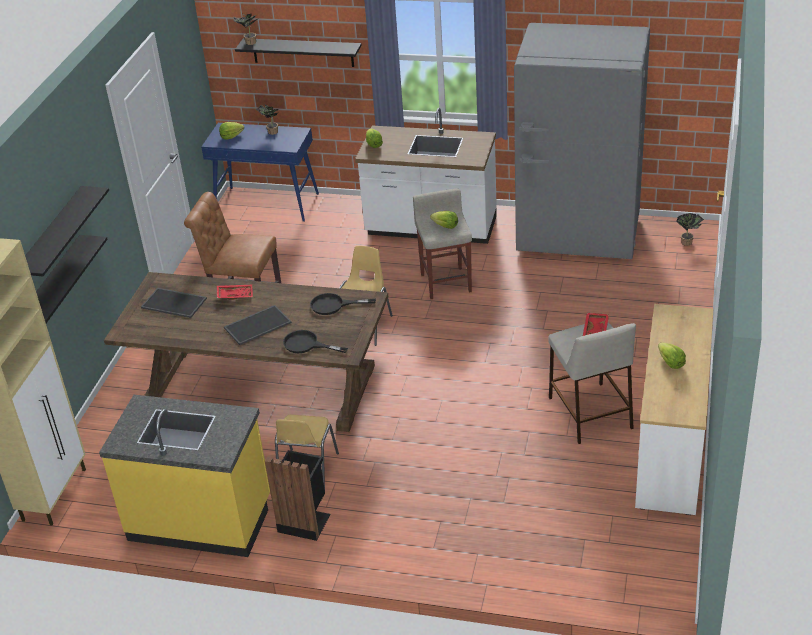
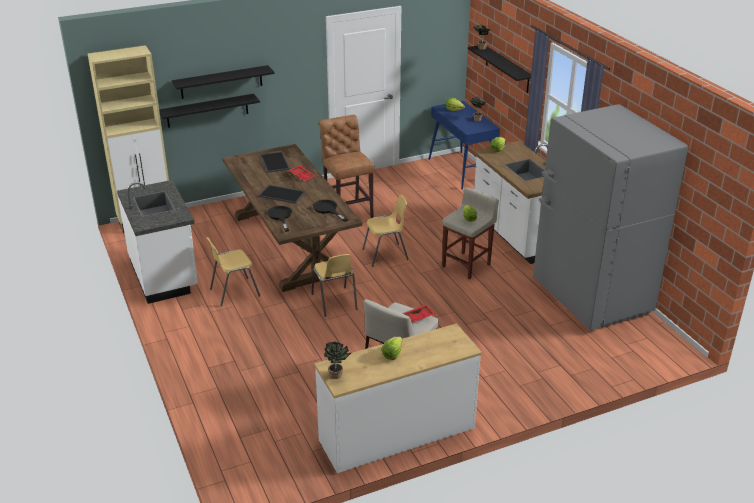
camera: 50 degrees right, 5 degrees down
(201, 519) = (165, 275): yellow counter -> white counter
(304, 521) = (192, 310): black trash can -> none
(412, 400) = (334, 302): none -> yellow chair
(687, 242) = (654, 351): potted plant -> potted plant (337, 375)

